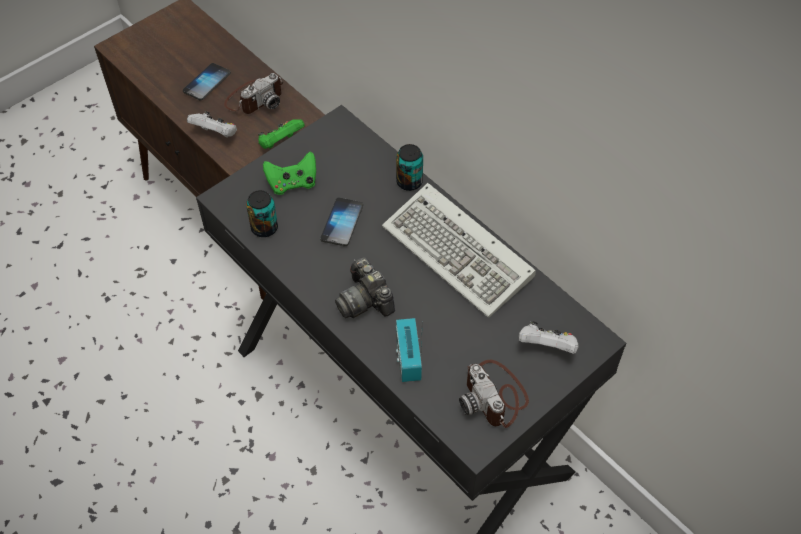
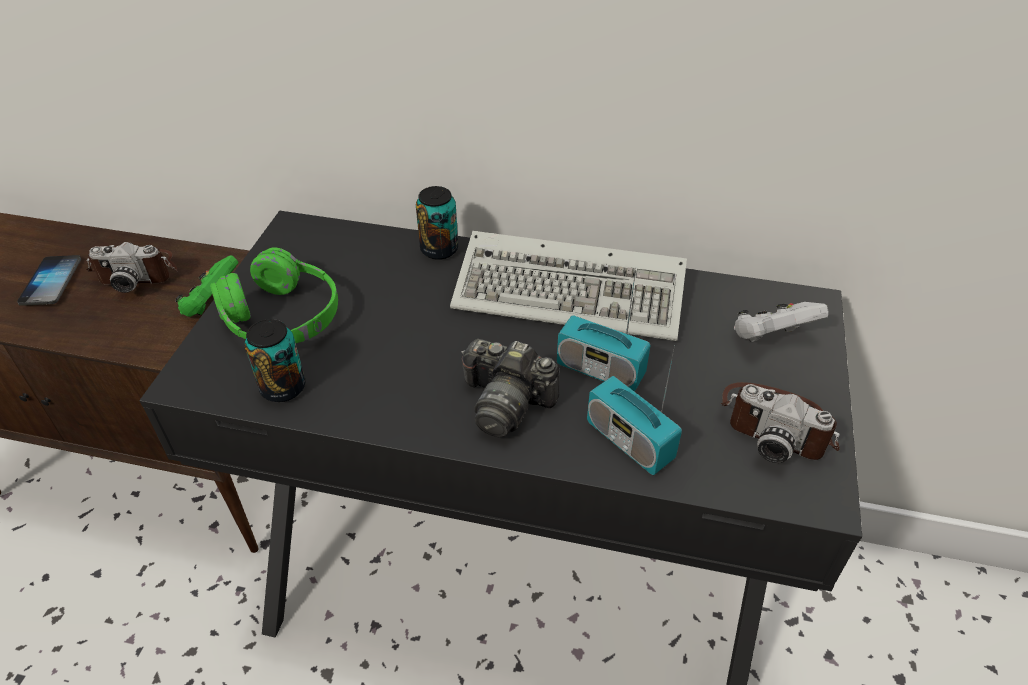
camera: 35 degrees left, 10 degrees down
(216, 134) = (106, 332): white game controller -> none
(255, 98) = (138, 271): camera -> camera turned 75 degrees clockwise
(292, 183) = (282, 317): green game controller -> green headphones
(342, 222) = (391, 330): phone -> none
(430, 310) = (600, 370): none -> radio

